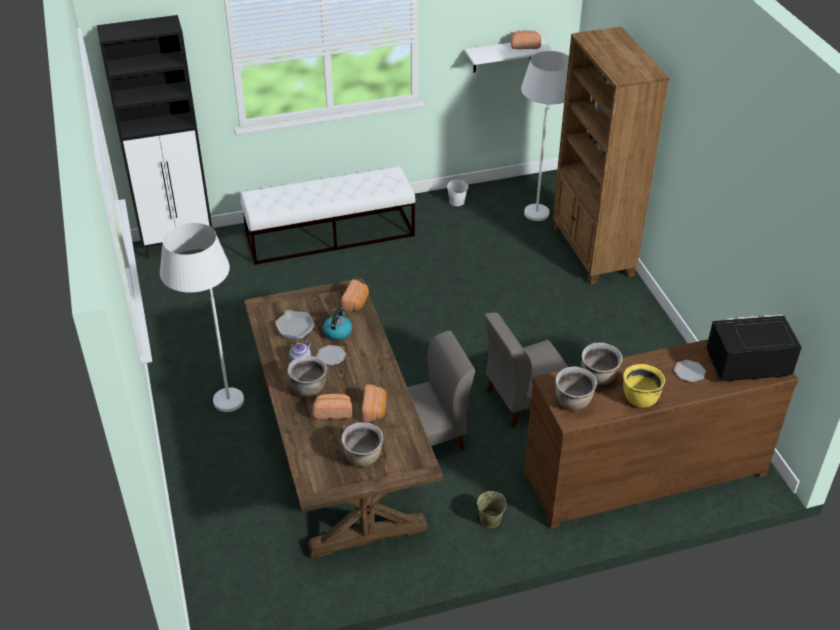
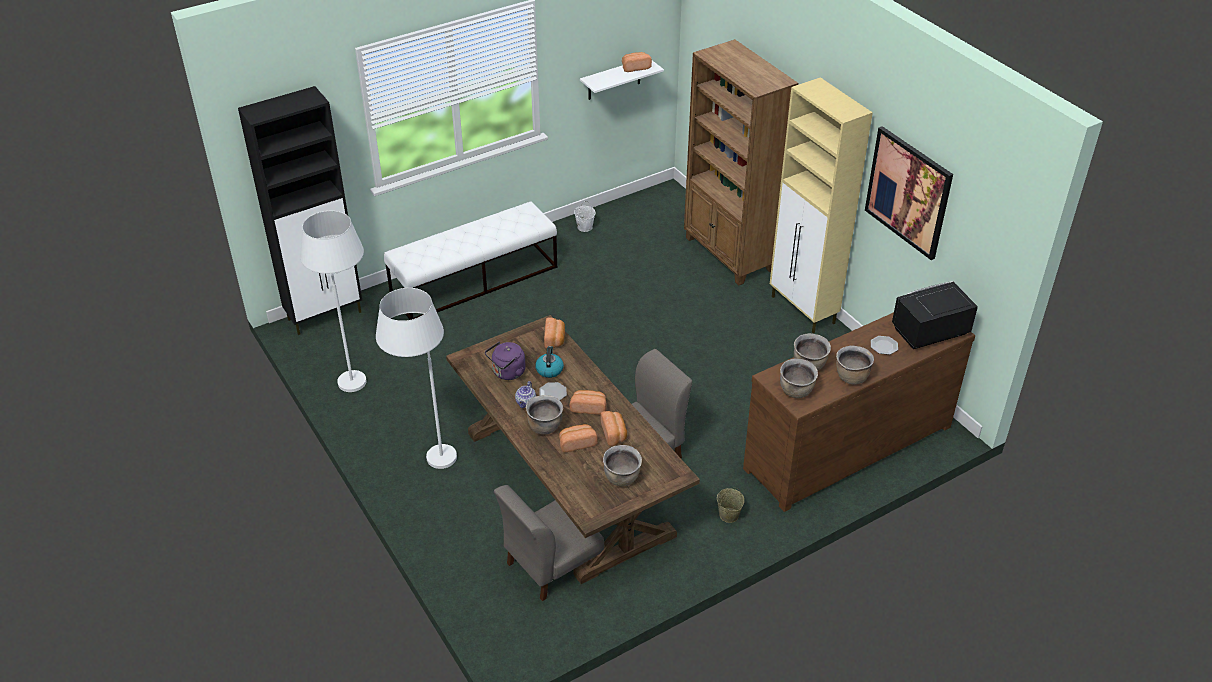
camera: 15 degrees left, 0 degrees up
(295, 328) = (507, 373): frying pan -> purple kettle
(360, 378) = (588, 407): none -> bread
(526, 400) = (720, 402): grey chair -> grey chair (551, 565)
(538, 205) = (663, 218): white floor lamp -> white floor lamp (353, 371)
(639, 399) = (851, 377): yellow cooking pot -> brown cooking pot
(649, 321) = (803, 310): none -> beige cabinet
(756, 209) = (908, 192): none -> picture

